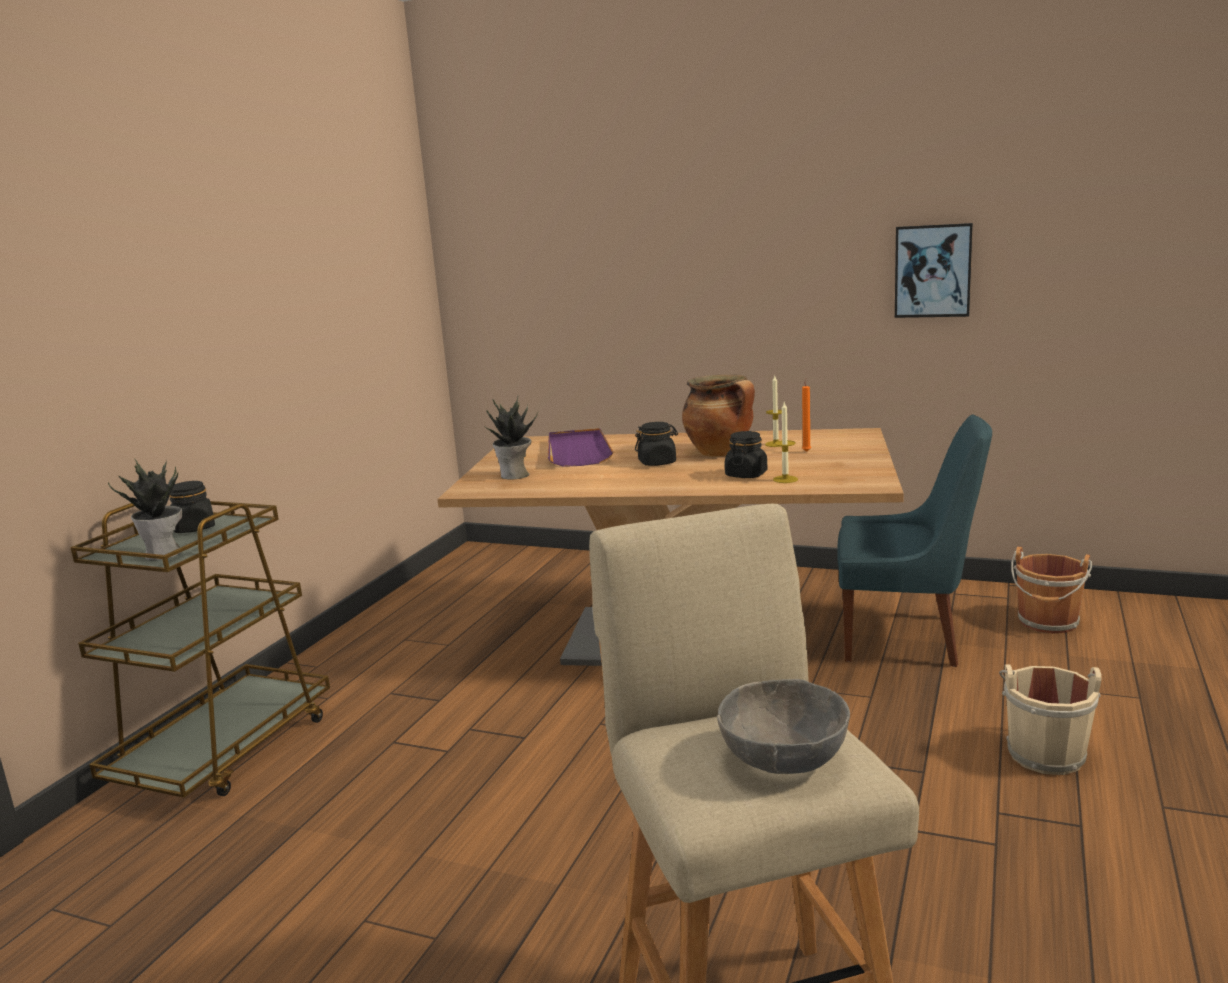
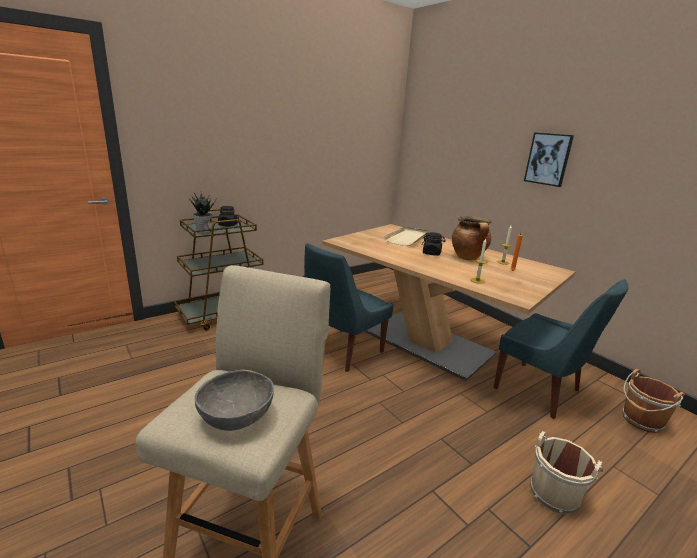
camera: 30 degrees right, 5 degrees up
(515, 476) = (365, 240): potted plant -> none
(555, 711) = (341, 350): none -> blue chair
(578, 451) = (407, 238): purple tray -> beige tray
(746, 474) = (462, 272): black jar -> none
(933, 271) = (647, 186): picture -> picture (548, 159)

